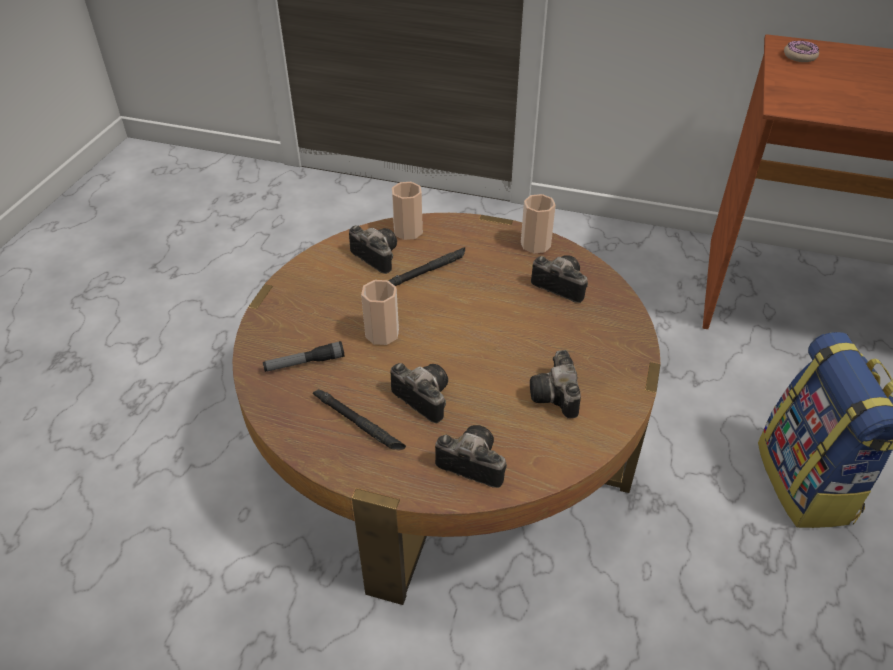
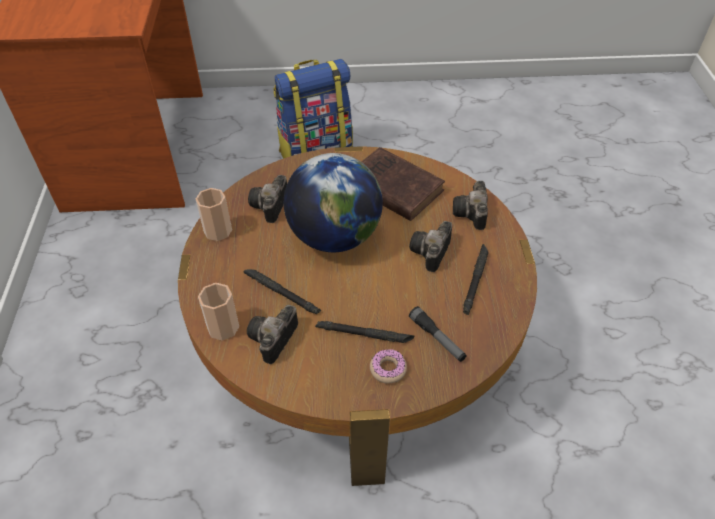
camera: 110 degrees left, 5 degrees up
(344, 313) = (364, 334): none -> black flashlight
(382, 333) = (377, 298): cup -> none
(488, 324) = (334, 236): none -> globe
(556, 397) = (391, 187): camera -> brown book
(799, 56) = (29, 22): donut -> donut (388, 369)

